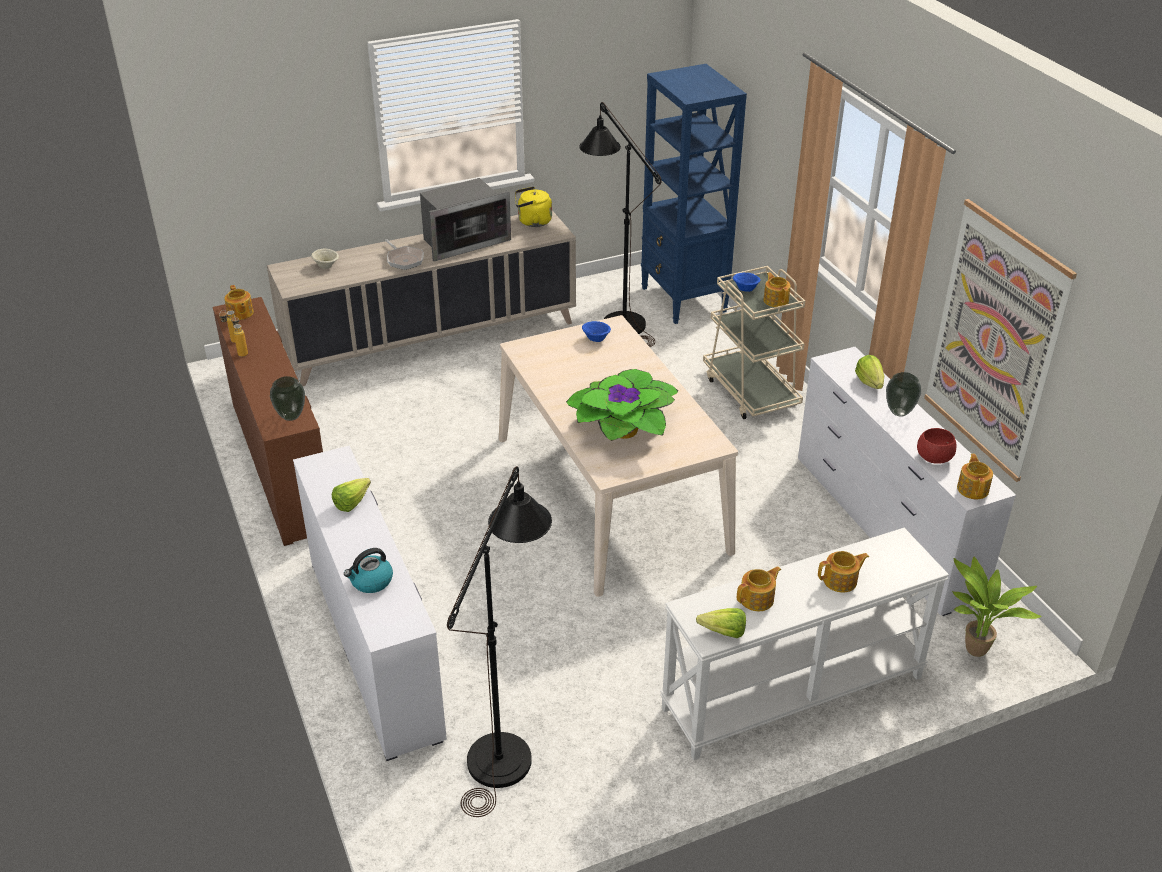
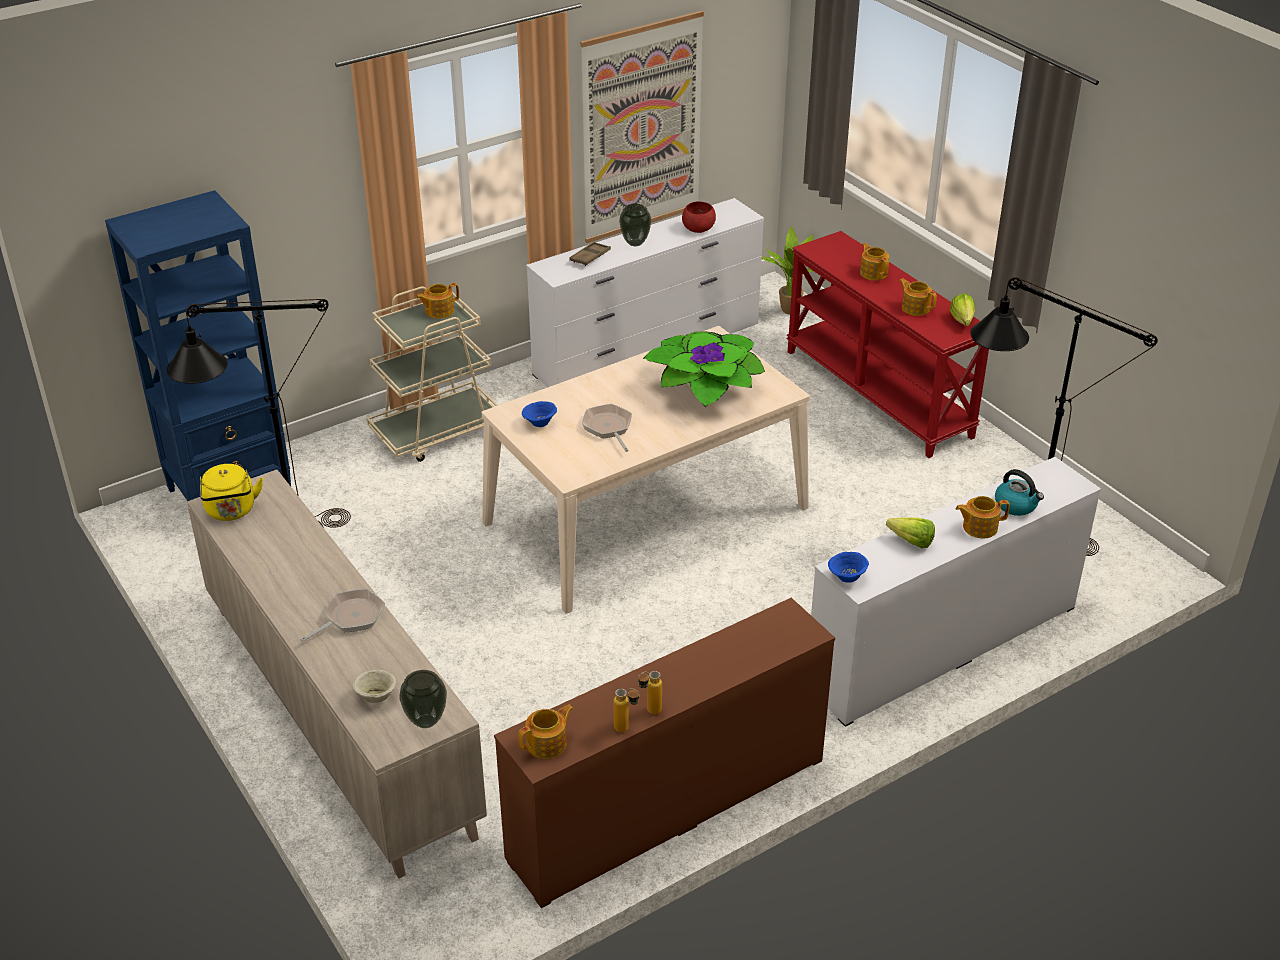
camera: 100 degrees left, 0 degrees up
(290, 416) = (779, 626): vase -> vase (426, 722)
(463, 241) = (291, 568): microwave -> none
(580, 371) = (608, 428): none -> frying pan
(745, 289) = (417, 330): blue bowl -> blue bowl (847, 578)
(793, 694) = (879, 393): white console table -> red console table
(869, 382) = (590, 257): lettuce -> brown tray
(973, 489) = (734, 214): teapot -> teapot (979, 527)

